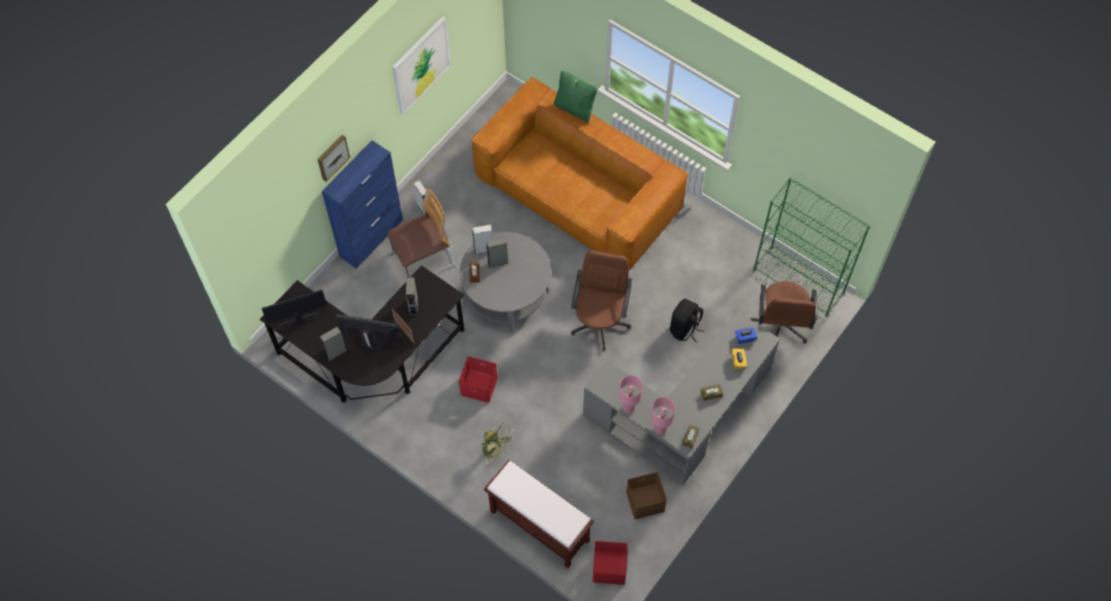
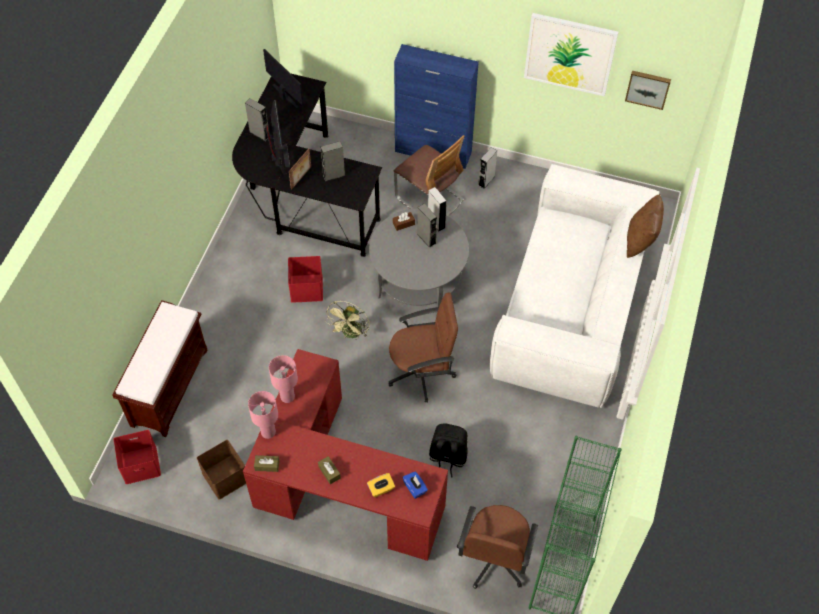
camera: 70 degrees right, 5 degrees down
(332, 157) = (427, 25): picture -> picture (648, 88)
(496, 450) = (240, 324): green fan -> green fan (350, 334)
(575, 108) = (640, 240): green pillow -> brown pillow
(578, 193) = (570, 305): brown sofa -> white sofa
(683, 417) = (338, 486): grey desk -> red desk
(780, 326) = (493, 558): brown office chair -> brown office chair turned 60 degrees counterclockwise

